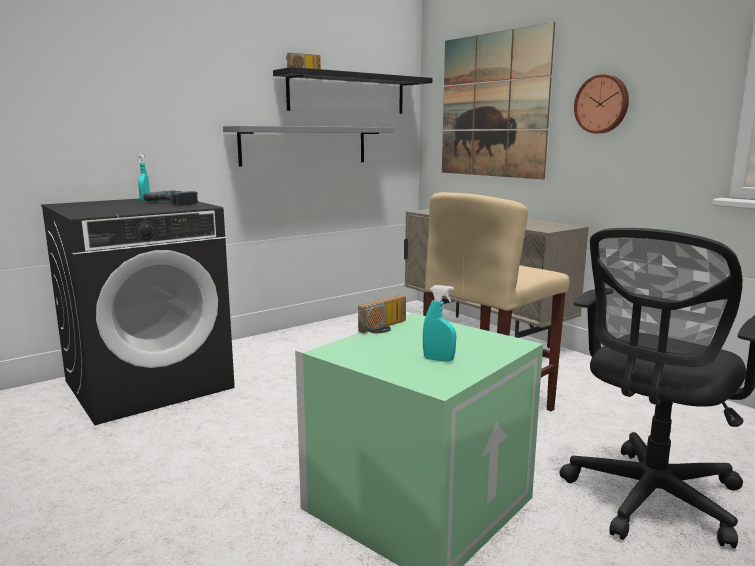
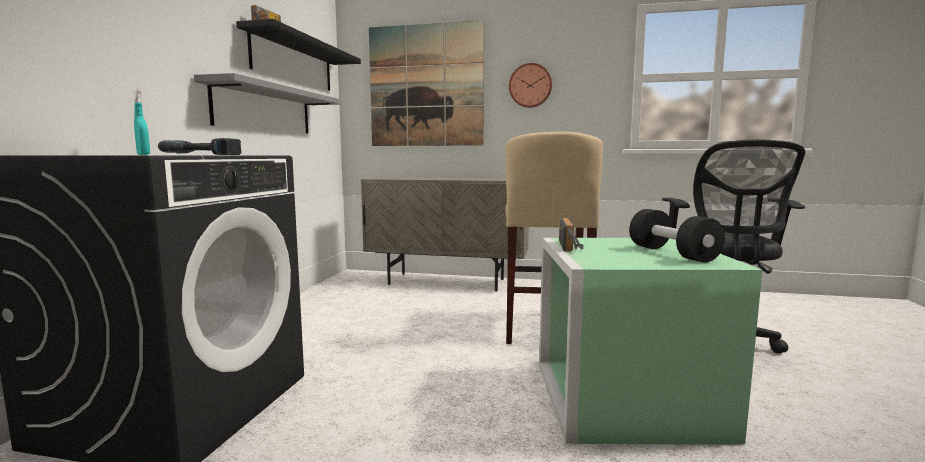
camera: 40 degrees left, 5 degrees down
(438, 359) = (672, 254): turquoise spray bottle -> black dumbbell

